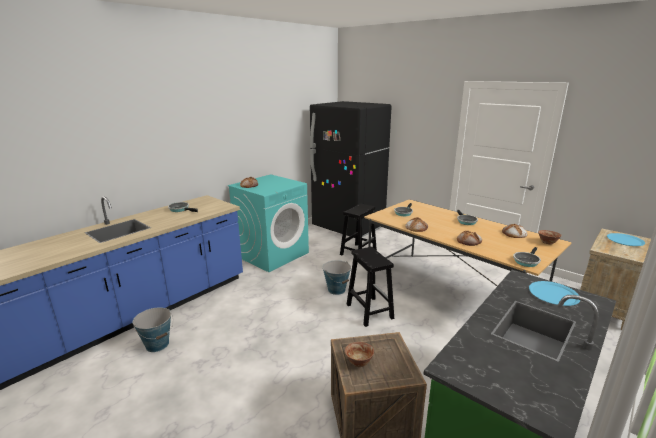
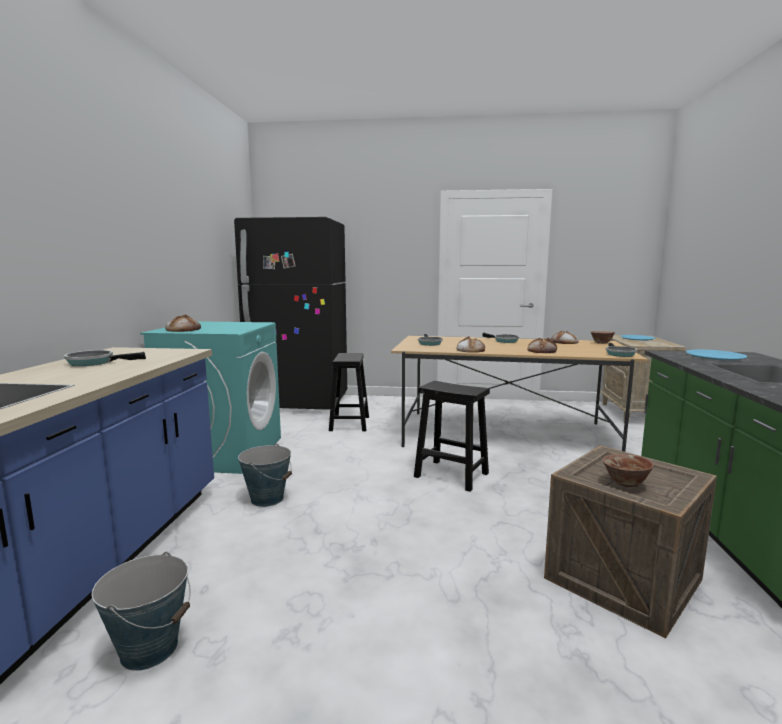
camera: 35 degrees left, 10 degrees down
(336, 290) = (378, 466): bucket -> bucket (267, 498)

